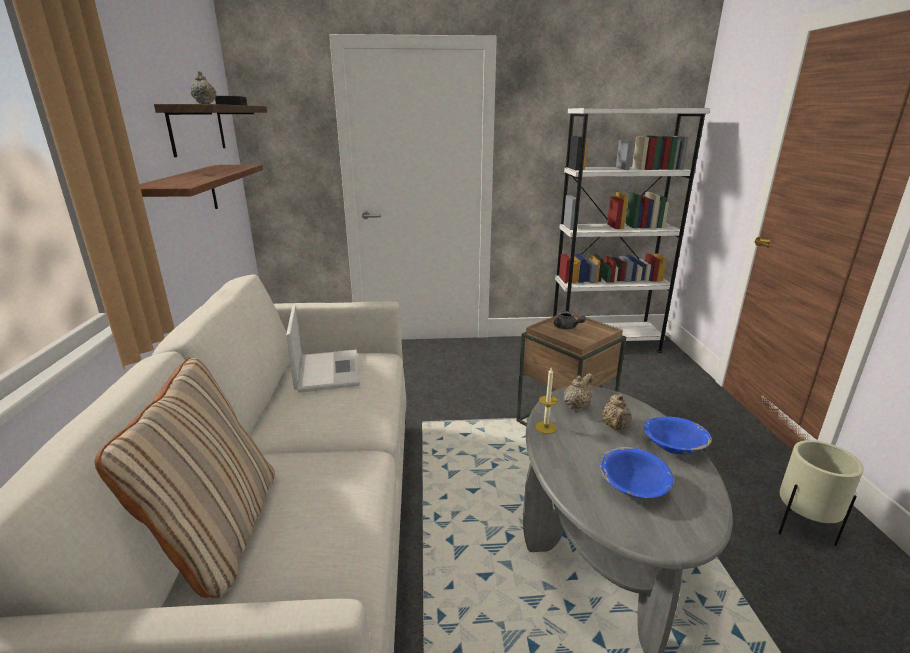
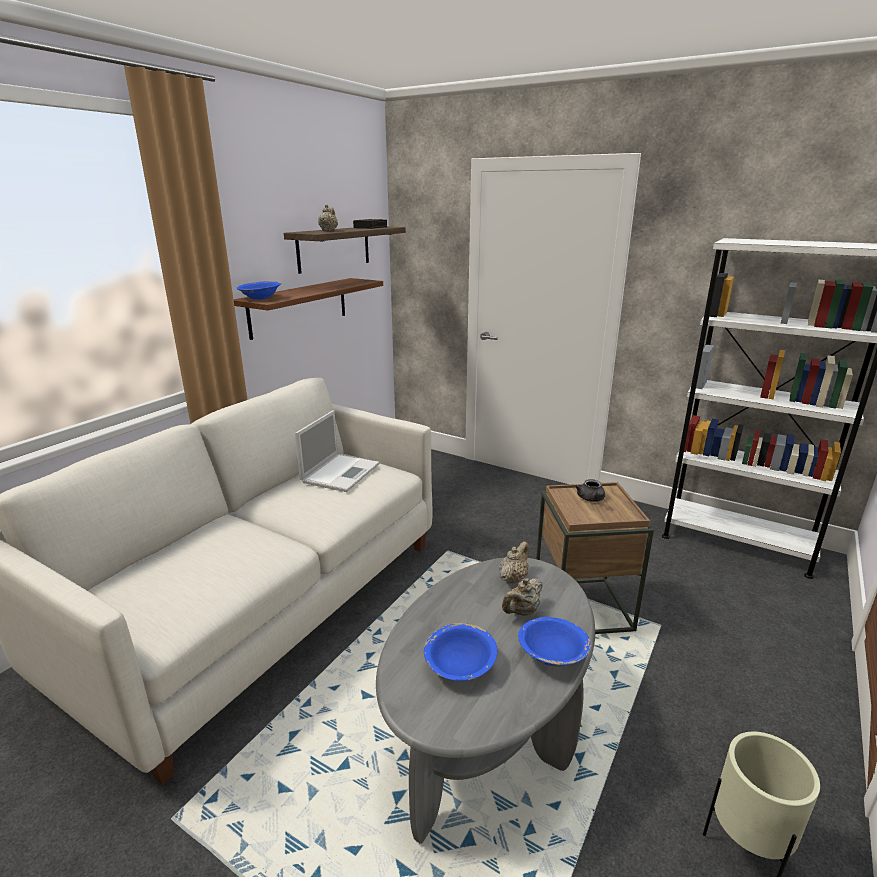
camera: 35 degrees right, 0 degrees up
(161, 184) = (260, 298): none -> blue bowl
(219, 532) = (160, 555): beige pillow -> none
(546, 427) = (457, 584): candle -> none
(576, 405) = (513, 578): beige teapot -> beige teapot turned 45 degrees counterclockwise

